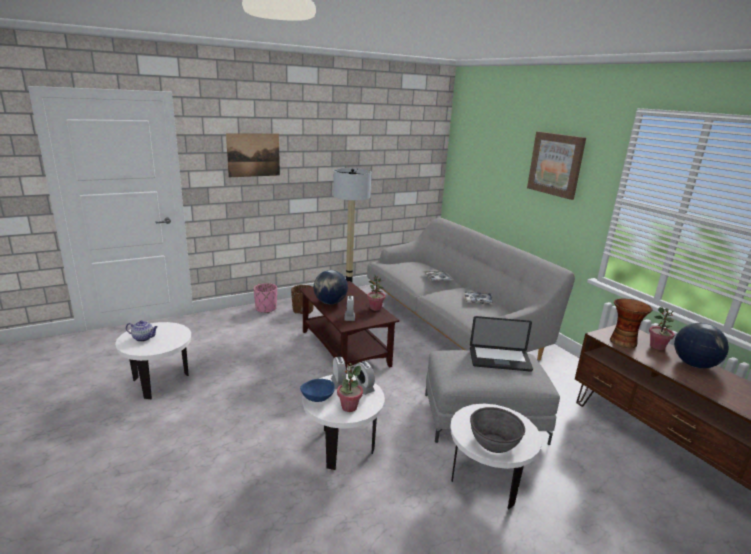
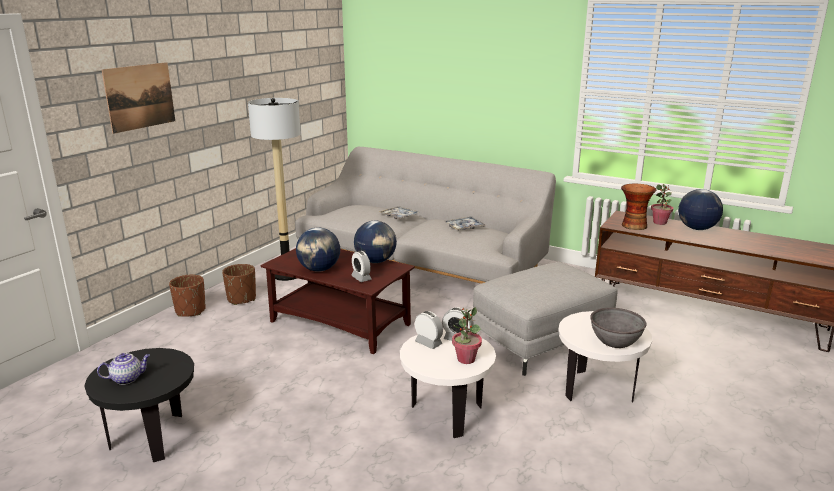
camera: 30 degrees left, 0 degrees up
(160, 382) = (152, 437): white side table -> black side table
(266, 309) = (190, 311): pink planter -> brown planter
(317, 399) = (426, 363): blue bowl -> none
(375, 308) = (375, 261): potted plant -> globe
(499, 360) = (547, 273): laptop -> none
(556, 164) = (503, 63): picture -> none

